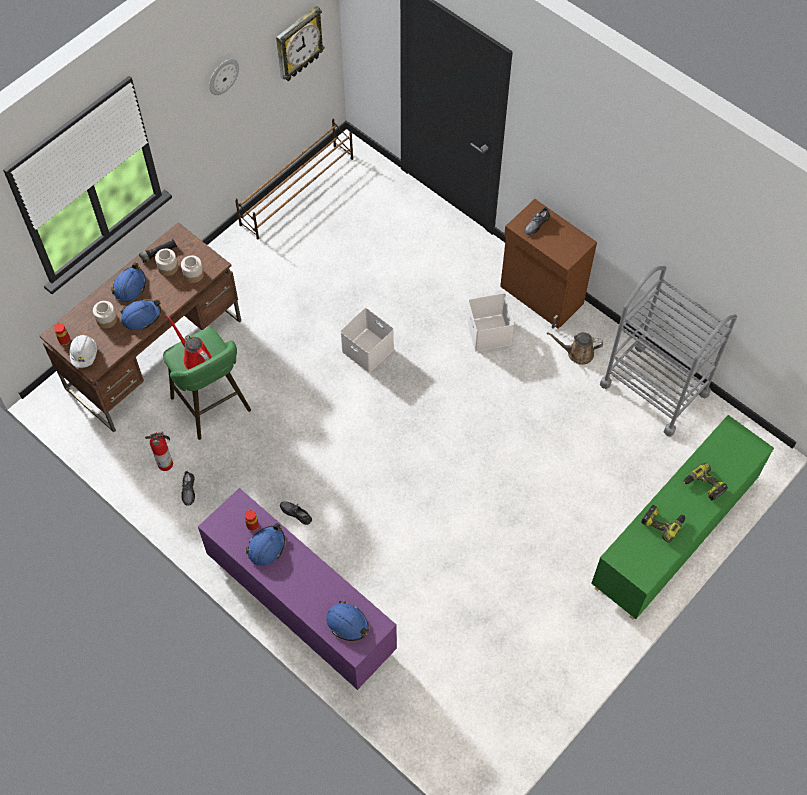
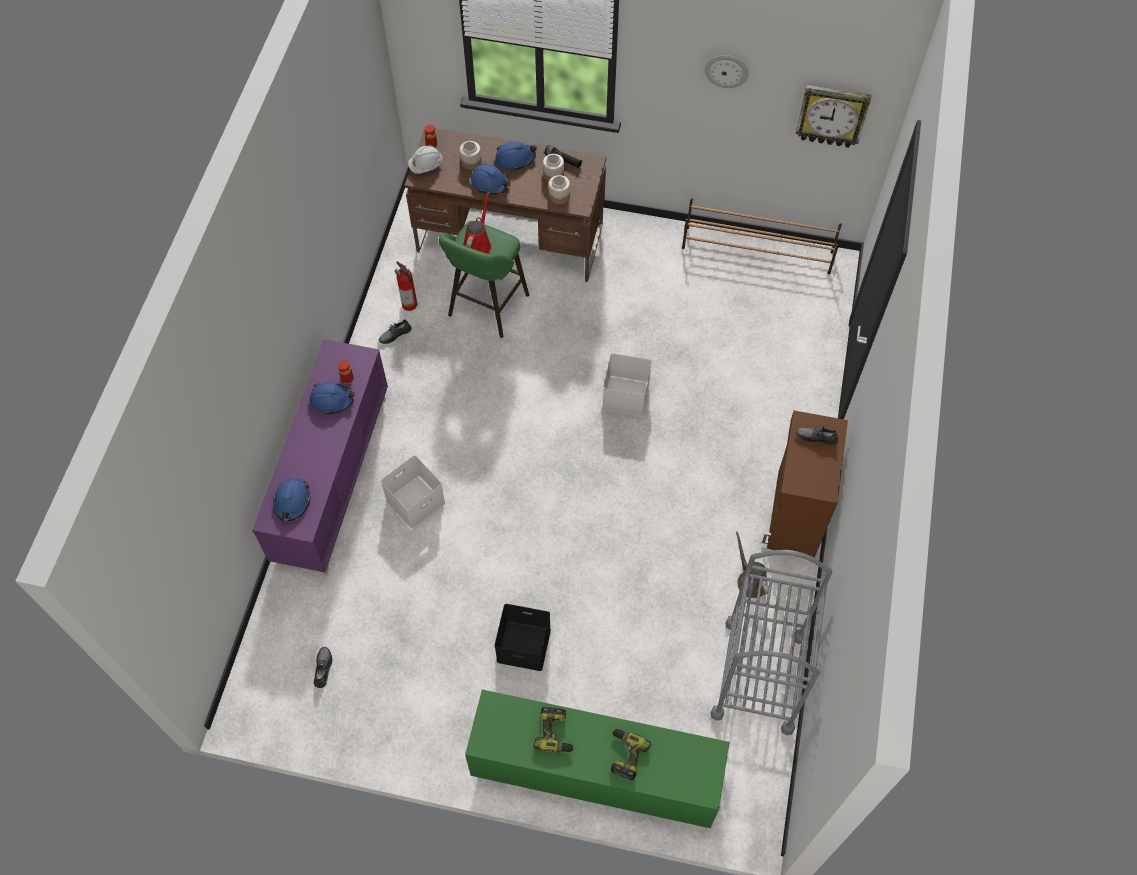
camera: 60 degrees right, 0 degrees up
(296, 513) = (421, 427): grey shoe -> grey shoe (323, 668)
(488, 332) = (717, 486): white storage box -> white storage box (415, 500)
(541, 534) = (522, 646): none -> black storage box

